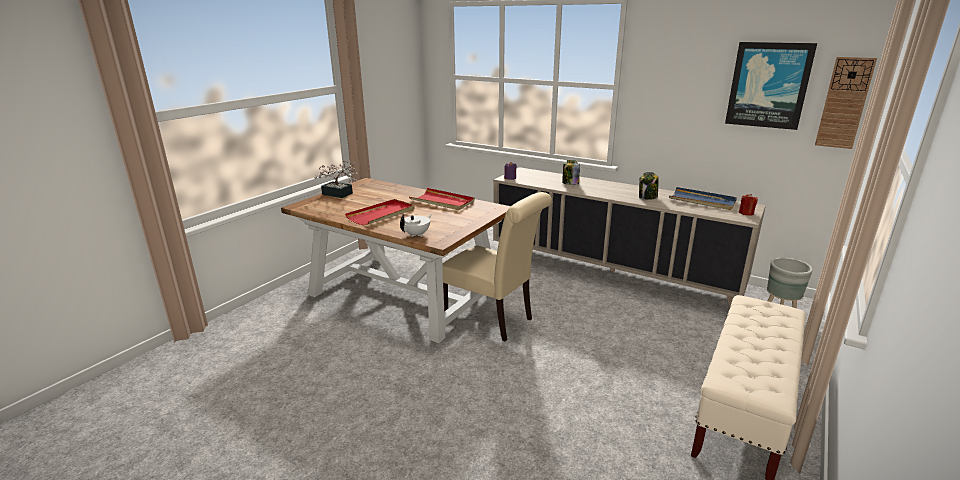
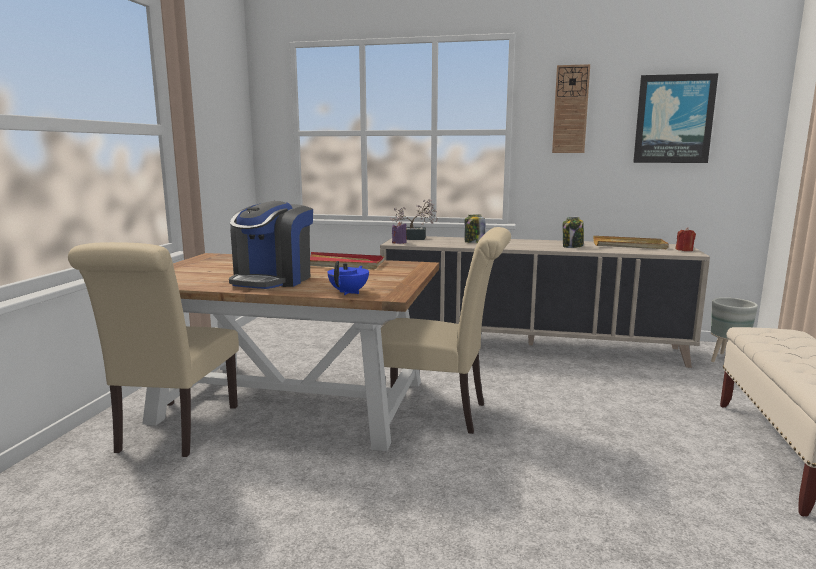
camera: 20 degrees left, 10 degrees down
(322, 303) = (174, 431): none -> beige chair
(340, 194) = (185, 268): potted plant -> potted plant (415, 238)
(382, 214) = (273, 280): red tray -> coffee machine
(417, 234) = (349, 292): white teapot -> blue teapot
(702, 201) = (629, 245): blue tray -> beige tray
(844, 103) = (748, 132): wall clock -> wall clock (570, 109)

